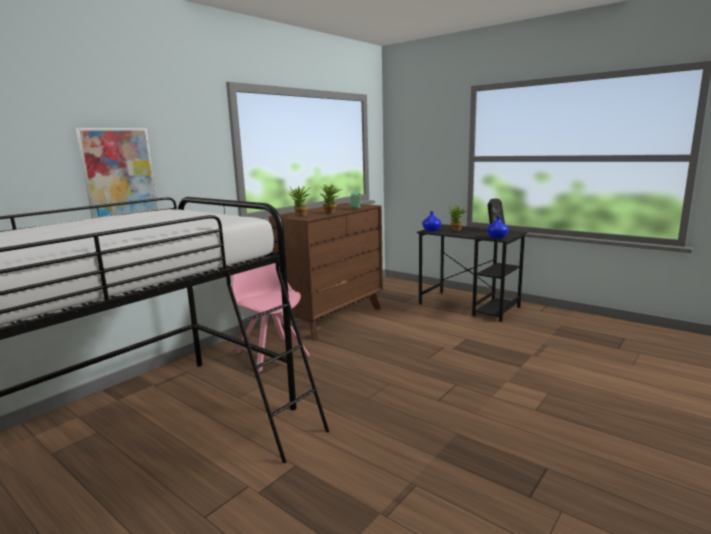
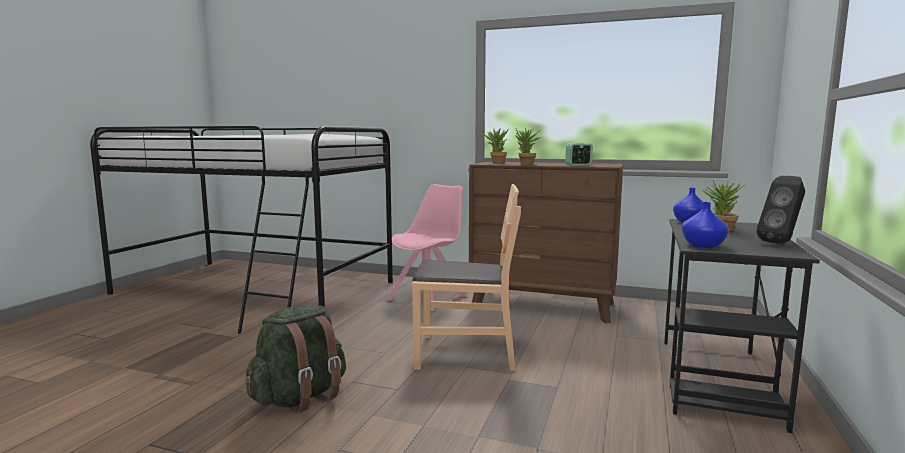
camera: 70 degrees right, 5 degrees down
(119, 172) = (369, 107): picture -> none
(405, 355) = (465, 353): none -> brown chair
(460, 423) = (300, 398): none -> green backpack

